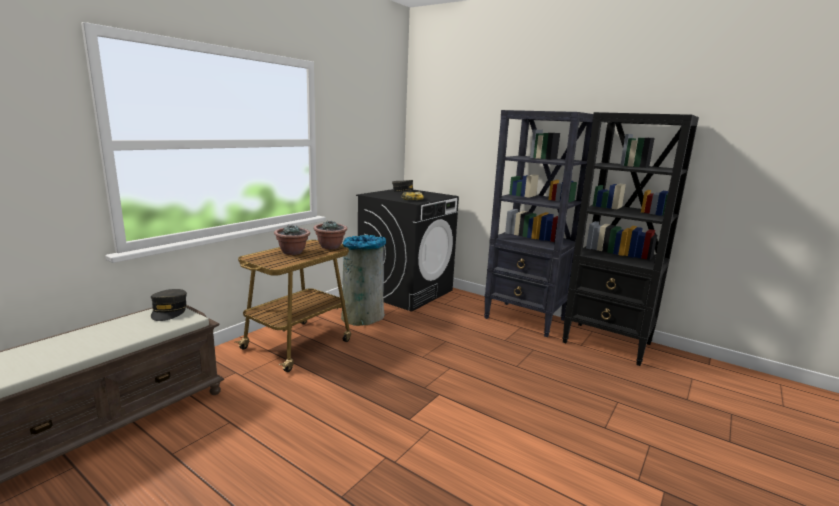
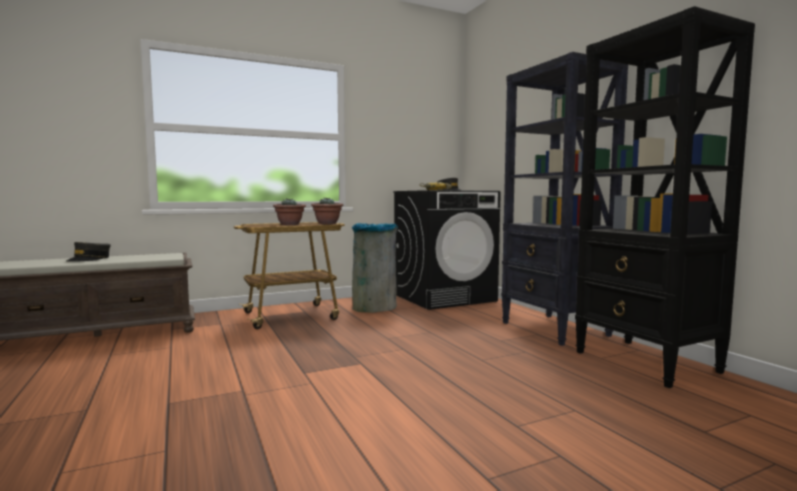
camera: 30 degrees right, 10 degrees down
(169, 311) = (167, 255): grey cap -> grey cap (89, 259)

